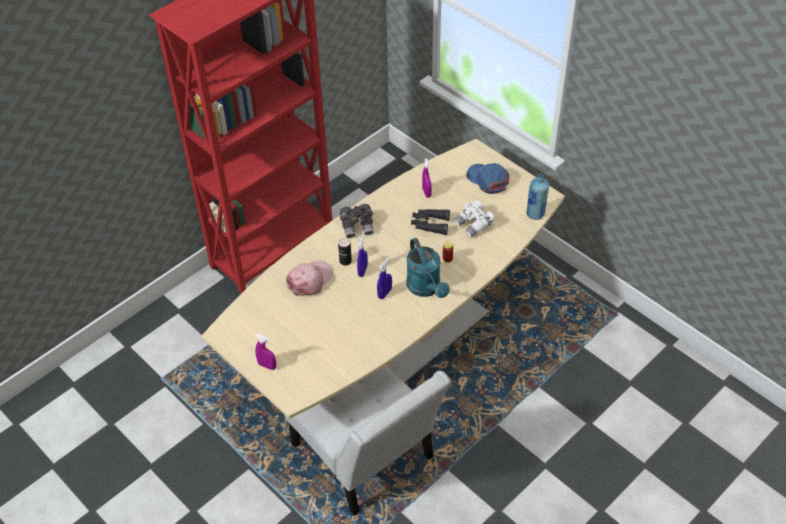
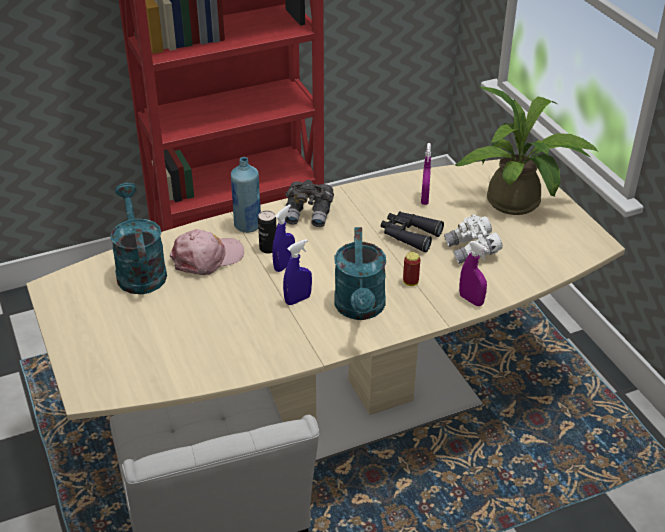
camera: 20 degrees right, 10 degrees down
(267, 366) = (82, 342): purple spray bottle -> purple spray bottle (471, 300)
(271, 302) = (139, 270): none -> turquoise watering can
(488, 180) = (519, 205): blue cap -> potted plant
(535, 214) = (569, 260): blue bottle -> blue bottle (247, 226)

